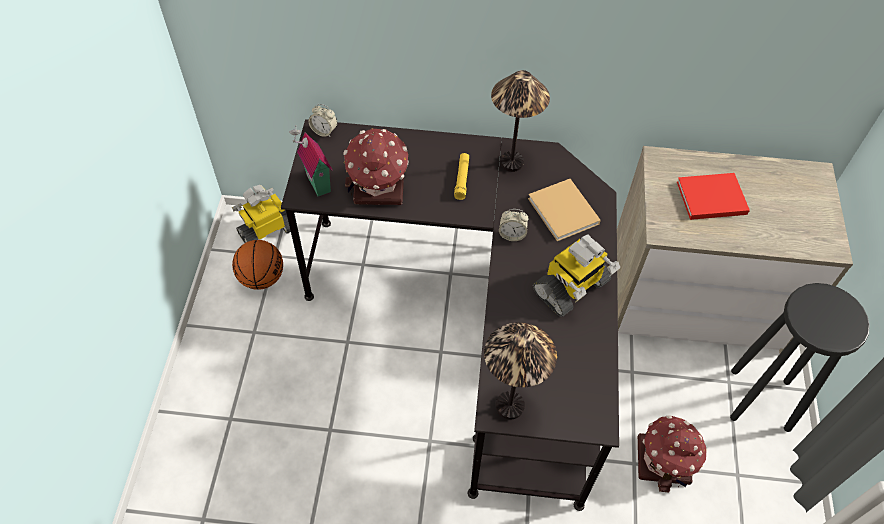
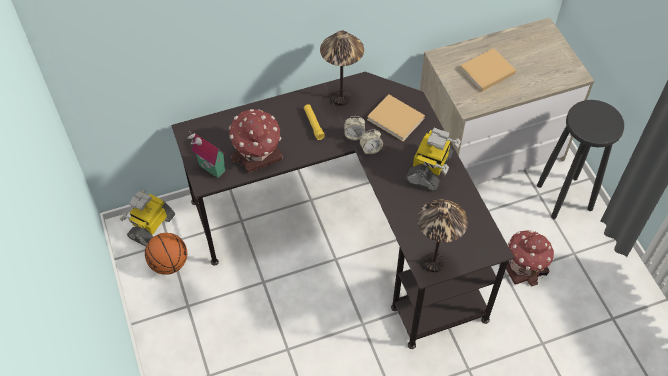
camera: 25 degrees left, 0 degrees up
(324, 131) = (192, 128): alarm clock -> alarm clock (354, 135)
(709, 198) = (486, 72): red book -> beige book

